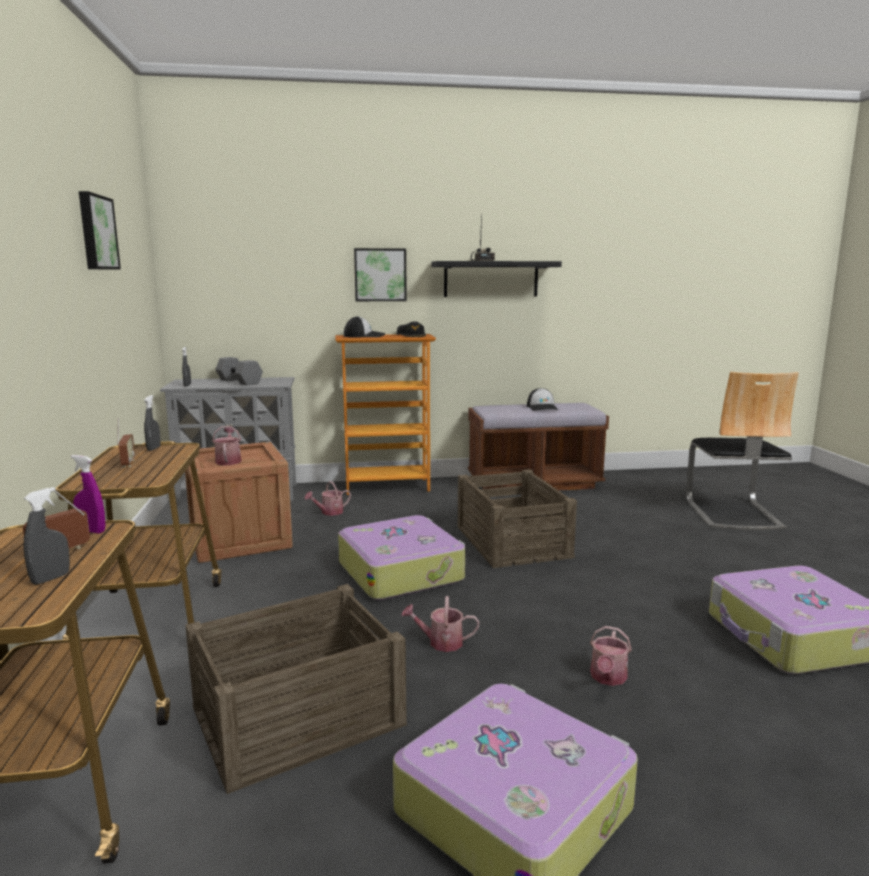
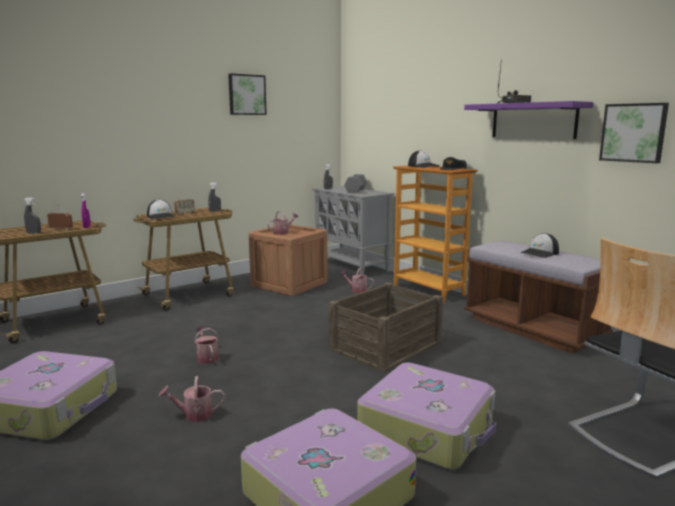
camera: 60 degrees right, 0 degrees up
(128, 477) = (161, 216): none -> cap
(299, 717) = (114, 345): crate -> none
(380, 275) = (449, 117): picture -> picture (633, 132)
(401, 571) = (291, 327): suitcase -> suitcase (427, 428)
(491, 279) = (533, 121): black shelf -> purple shelf

